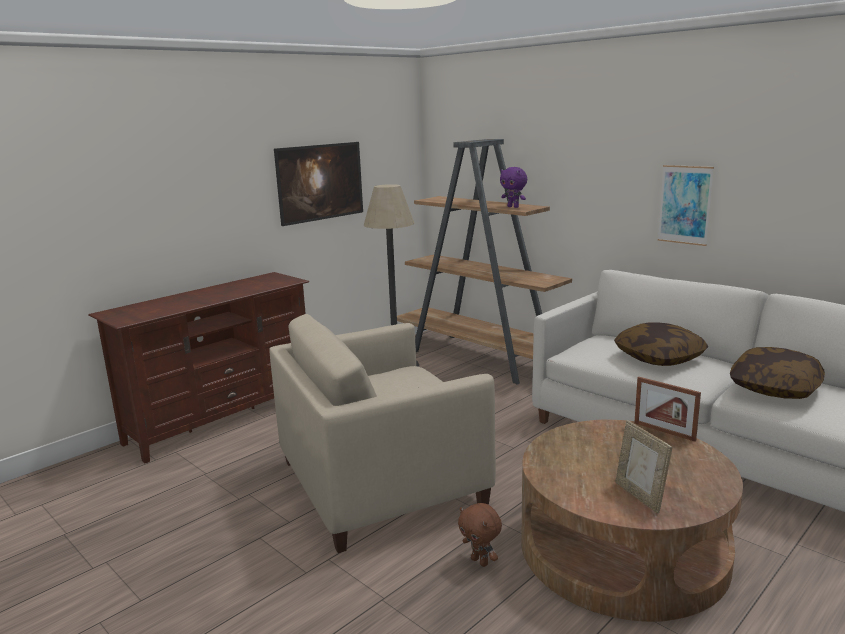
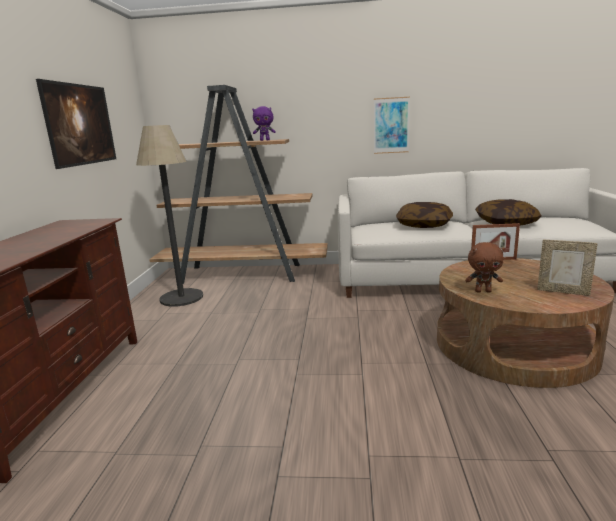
camera: 40 degrees left, 0 degrees up
(381, 482) = (308, 377): beige armchair -> none
(480, 561) = (466, 393): brown plush toy -> brown plush toy (483, 291)

